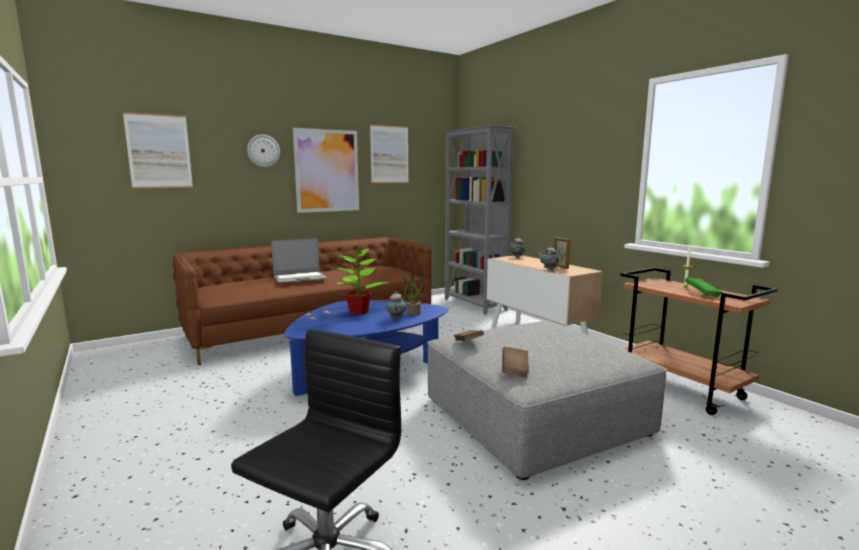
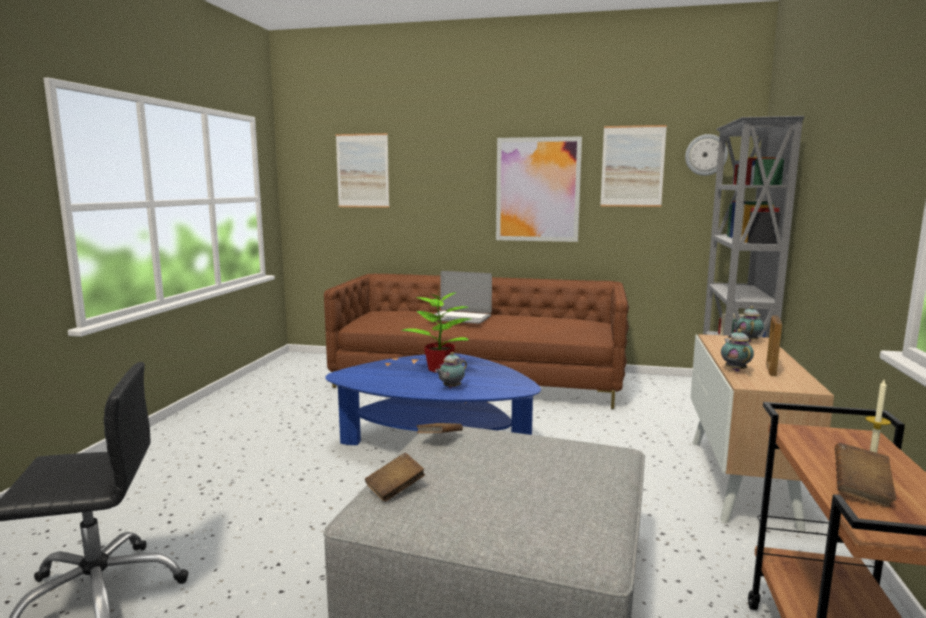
camera: 45 degrees right, 0 degrees up
(263, 151) = (462, 167): wall clock -> wall clock (706, 155)
(413, 312) = (487, 385): potted plant -> none
(702, 294) = (861, 490): green book -> brown book

